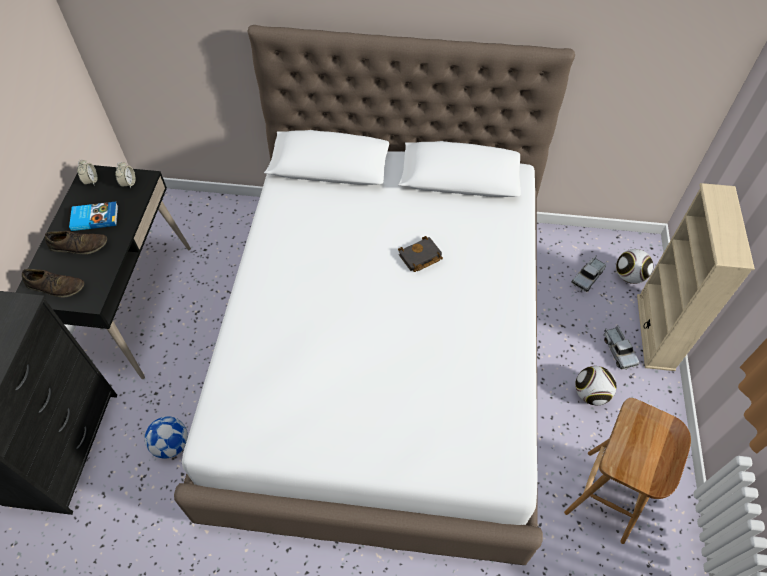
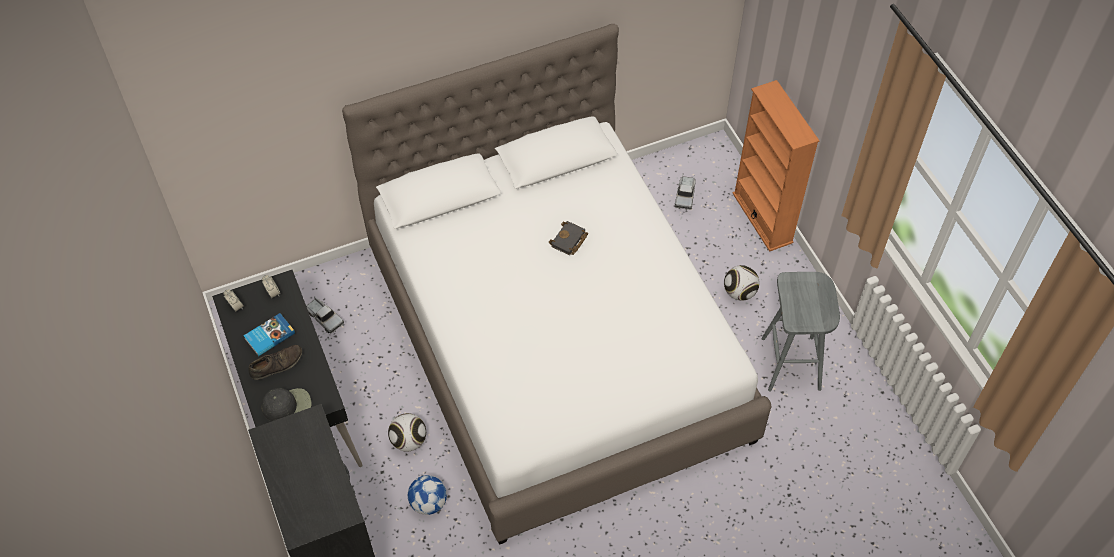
camera: 30 degrees left, 0 degrees up
(56, 286) = (287, 405): brown shoe -> black cap
(606, 497) = (791, 364): brown stool -> grey stool
(618, 350) = (742, 247): toy truck -> toy truck (324, 318)
(629, 276) = (717, 179): football -> football (409, 440)
(655, 332) = (762, 218): beige bookcase -> orange bookcase

